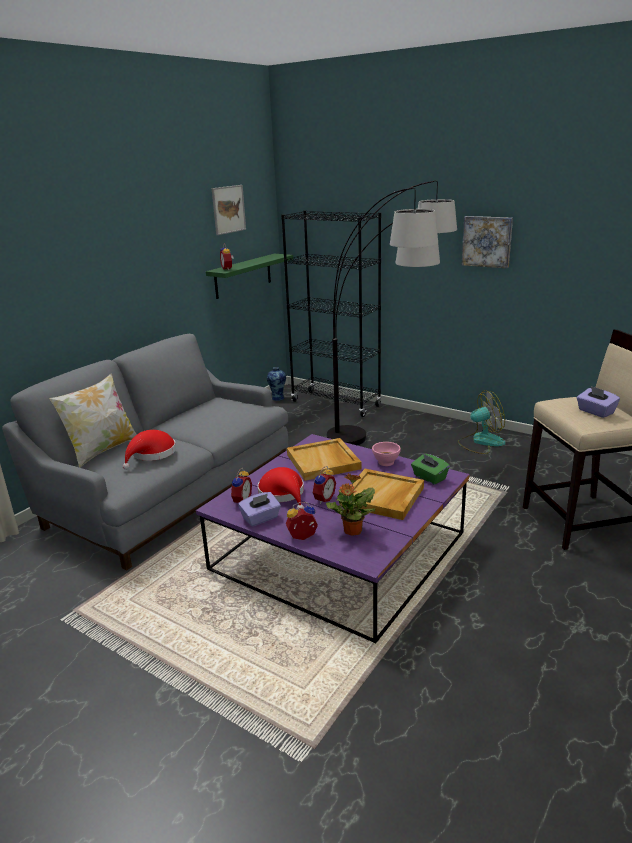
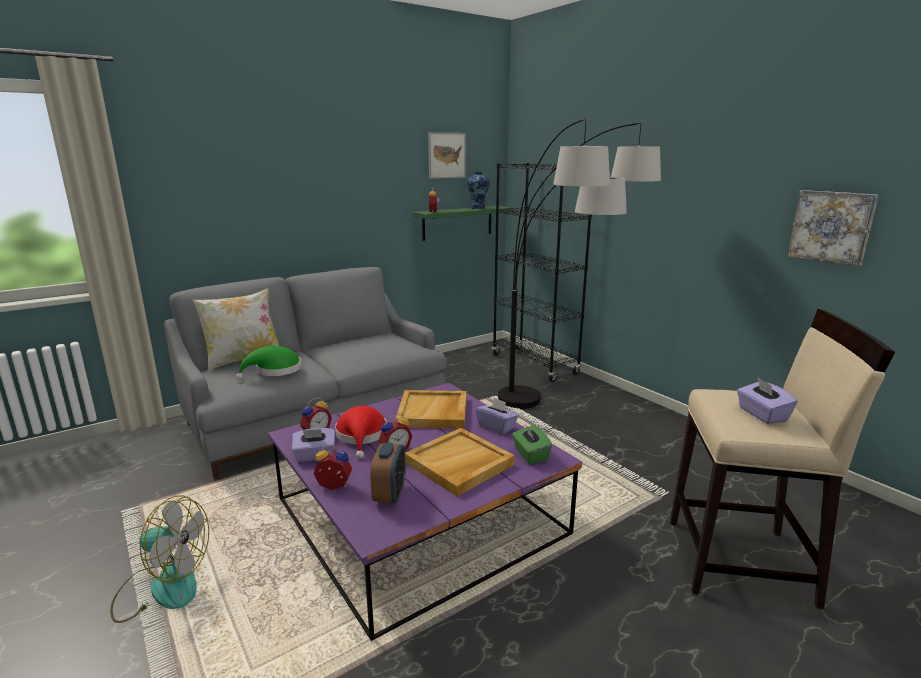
camera: 20 degrees right, 5 degrees down
(152, 454) = (275, 371): red hat -> green hat
(278, 398) = (482, 349): vase -> vase (478, 208)
(352, 531) = (390, 494): potted plant -> alarm clock
(385, 462) = (496, 427): pink bowl -> purple tissue box
(481, 442) = (667, 433): fan -> fan (162, 587)
(487, 241) = (703, 199): picture -> picture (831, 226)

